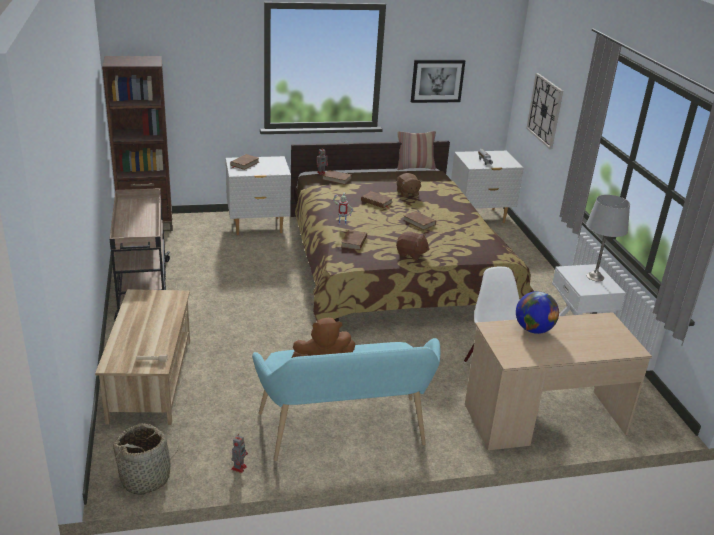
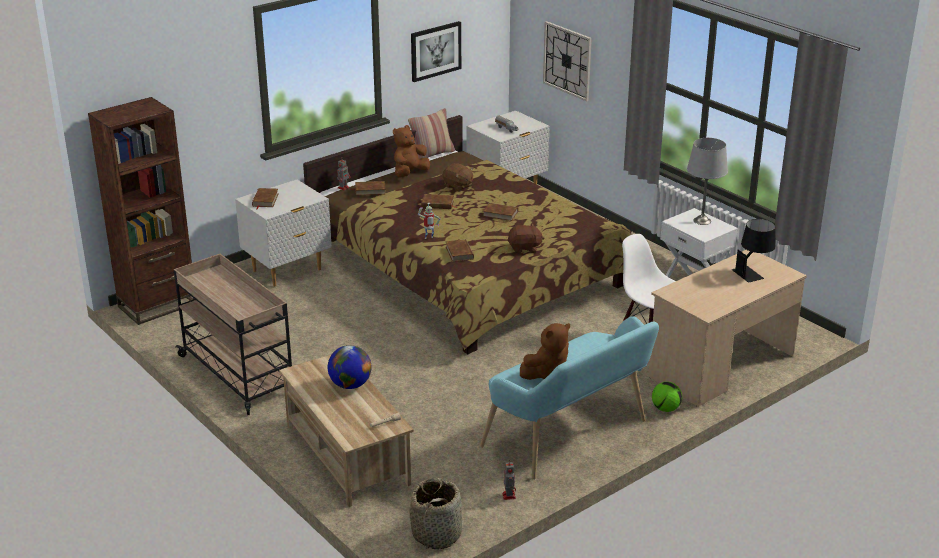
camera: 25 degrees left, 0 degrees up
(382, 175) = (410, 173): none -> brown plush toy
(455, 441) = (666, 409): none -> football
(533, 329) = (702, 283): globe -> globe (350, 385)
(595, 335) = (753, 272): none -> black table lamp

